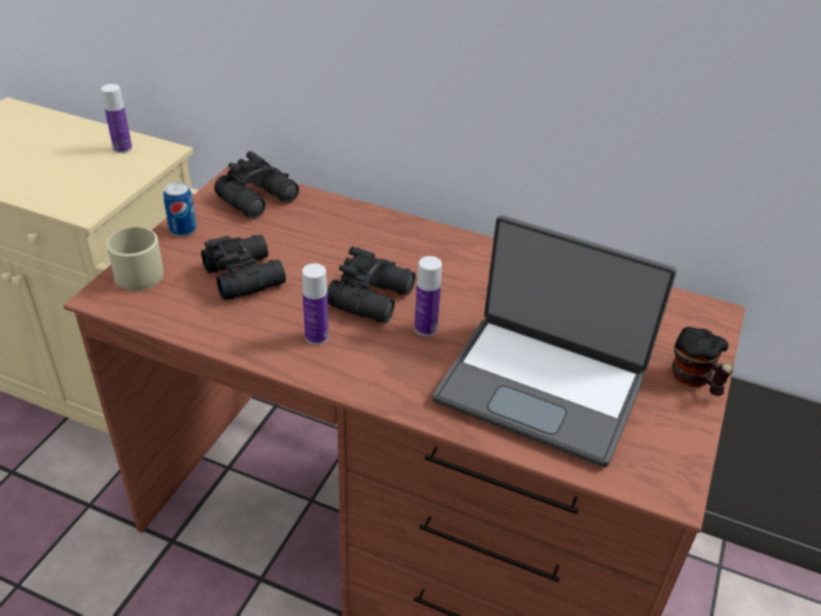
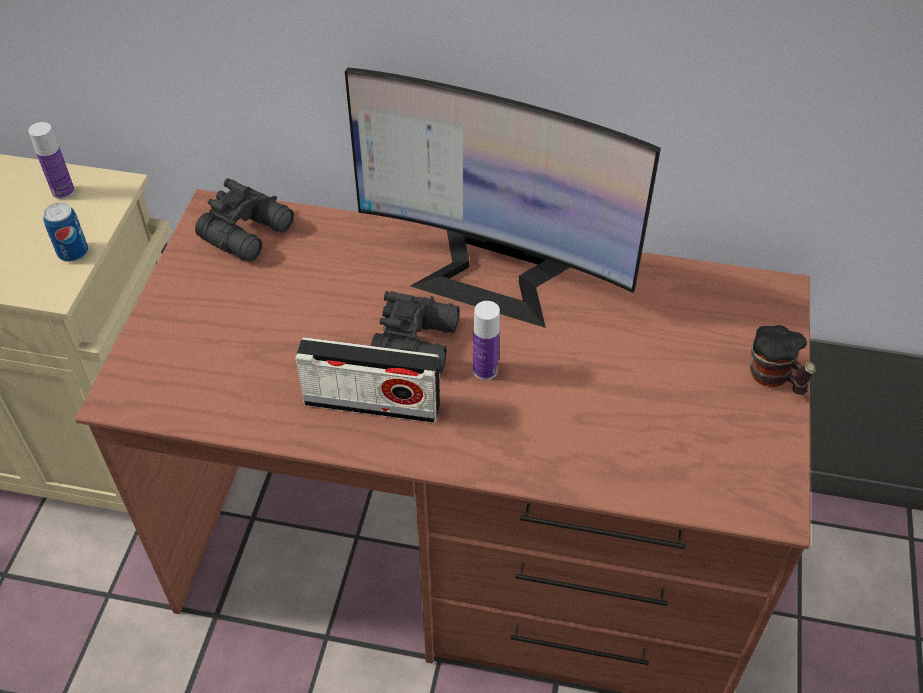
camera: 10 degrees left, 10 degrees up
(143, 272) = (150, 358): beige mug -> none
(183, 229) = (175, 292): can -> can (73, 252)
(245, 275) = (268, 340): black binoculars -> none
(317, 337) = (372, 404): bottle -> radio
(455, 260) = (494, 274): none -> monitor
(542, 387) = (623, 418): laptop -> none

